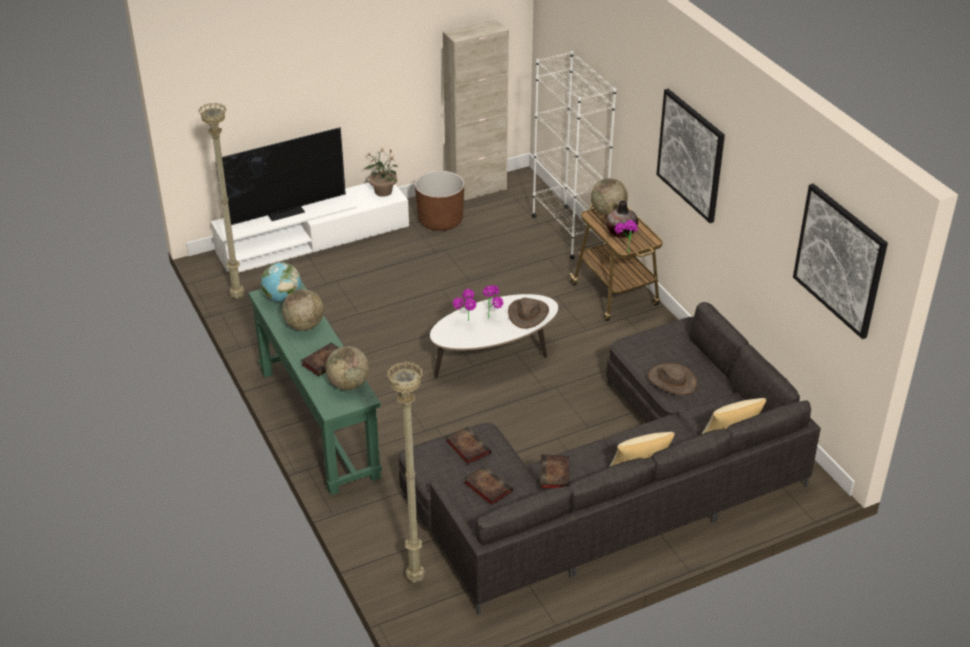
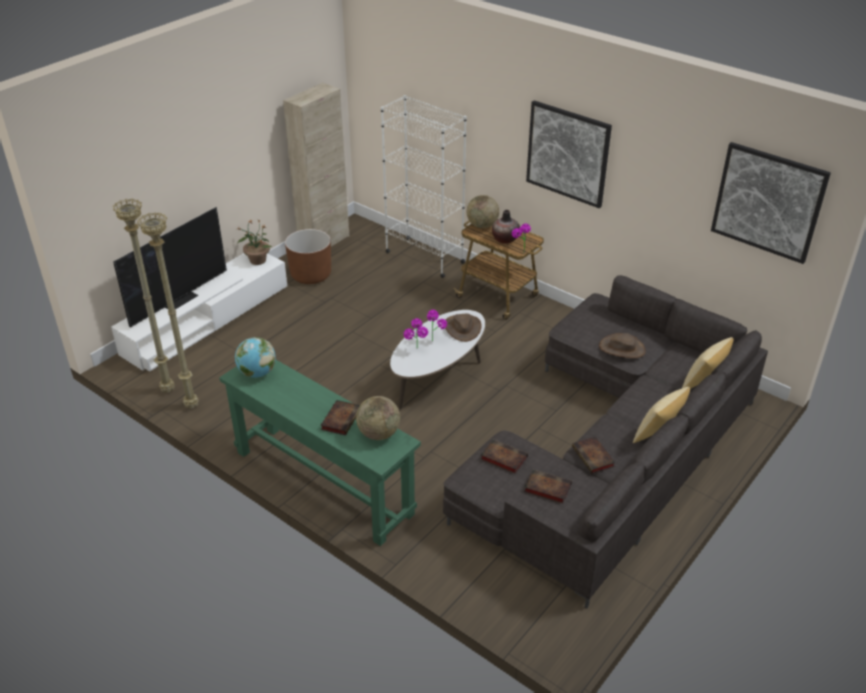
camera: 25 degrees left, 0 degrees up
(304, 326) = (297, 392): globe -> none
(414, 578) = (509, 596): beige floor lamp -> beige floor lamp (190, 406)

